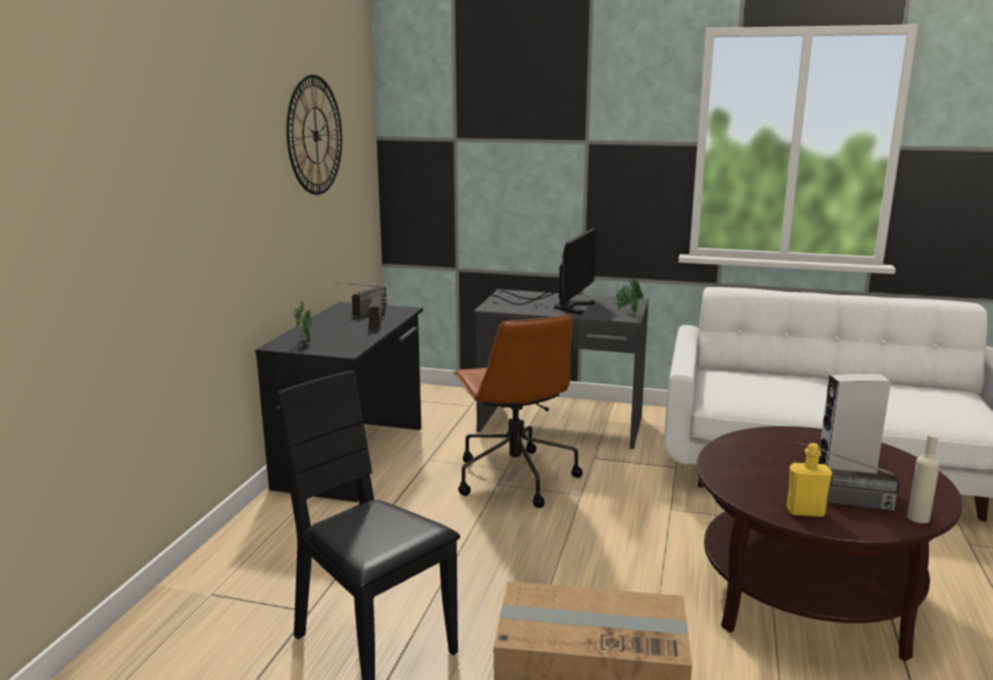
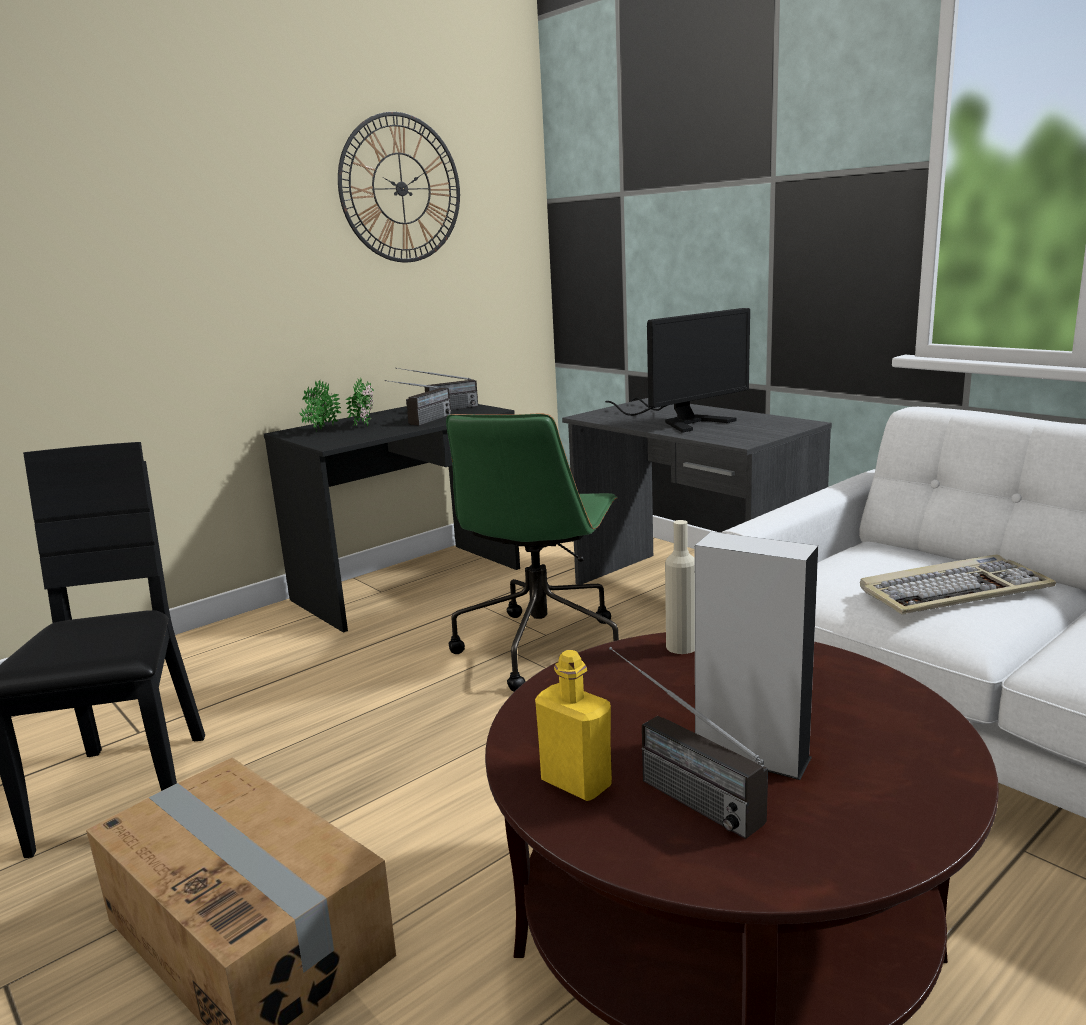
camera: 35 degrees right, 0 degrees up
(514, 477) = (541, 646): brown office chair -> green office chair
(628, 312) = (758, 435): potted plant -> potted plant (366, 425)
(789, 389) = (953, 591): none -> keyboard
(918, 518) = (770, 869): beige bottle -> beige bottle (681, 647)

